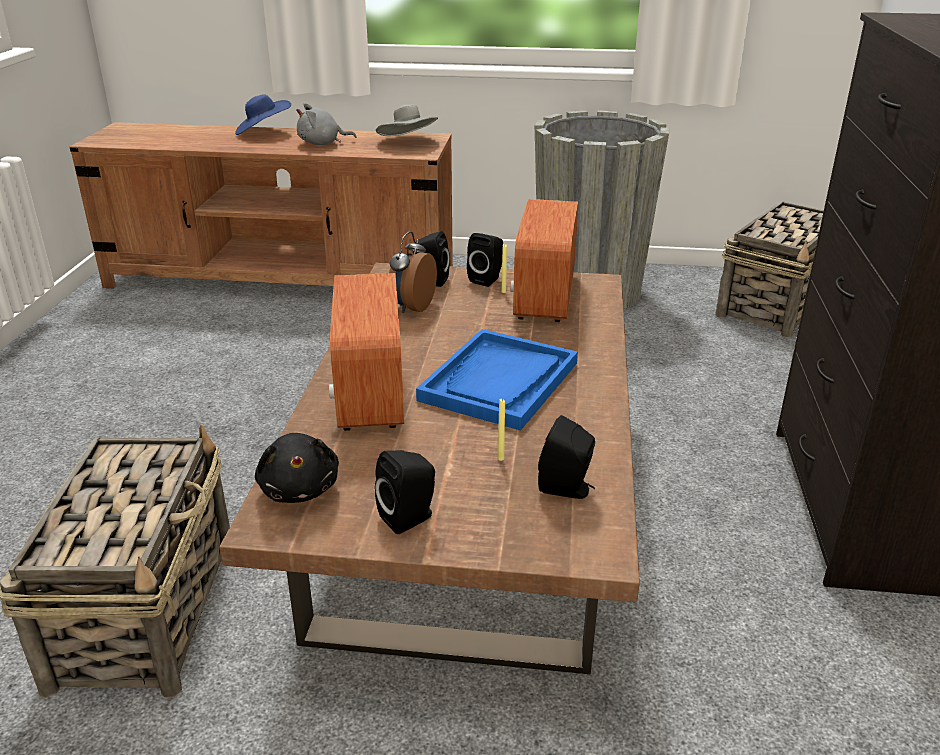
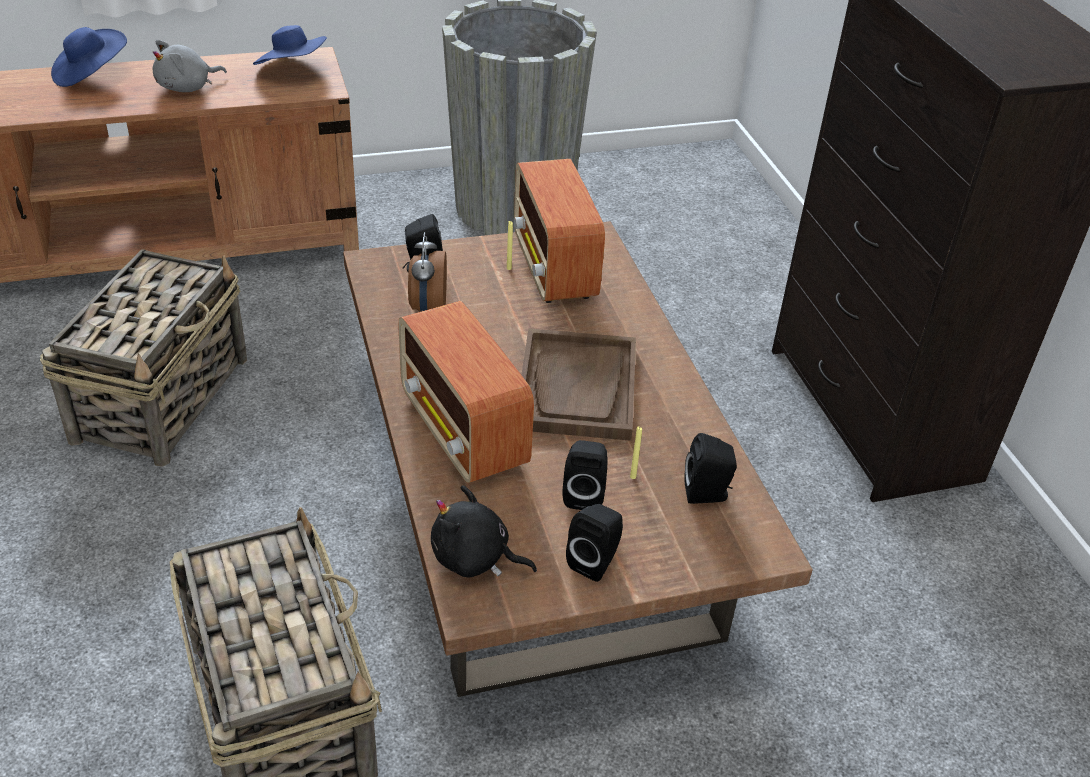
camera: 25 degrees left, 10 degrees up
(300, 488) = (475, 559): black plush toy -> black plush toy turned 150 degrees clockwise
(408, 142) = (293, 70): grey hat -> blue hat
(487, 279) = (481, 254): black speaker -> black speaker (584, 494)
(499, 382) = (577, 387): blue tray -> brown tray
(777, 304) = (708, 190): basket -> basket (163, 397)

